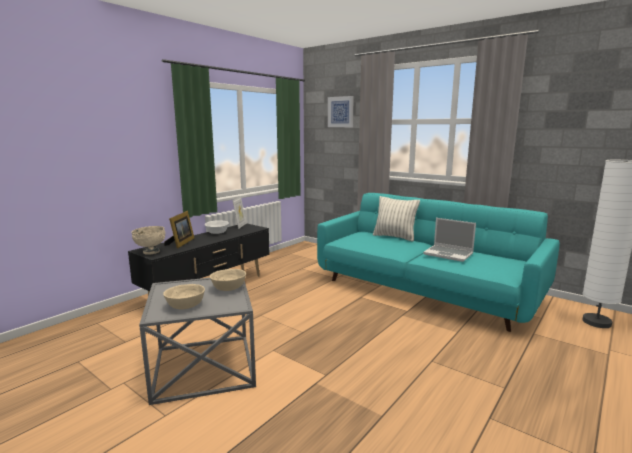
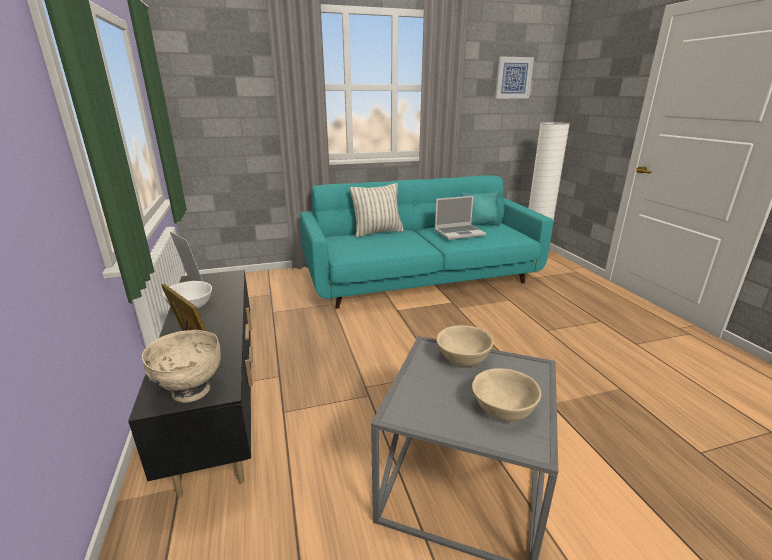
camera: 55 degrees left, 10 degrees up
(340, 112) = (228, 70): picture -> picture (513, 78)
(494, 256) = (480, 224): none -> turquoise pillow

